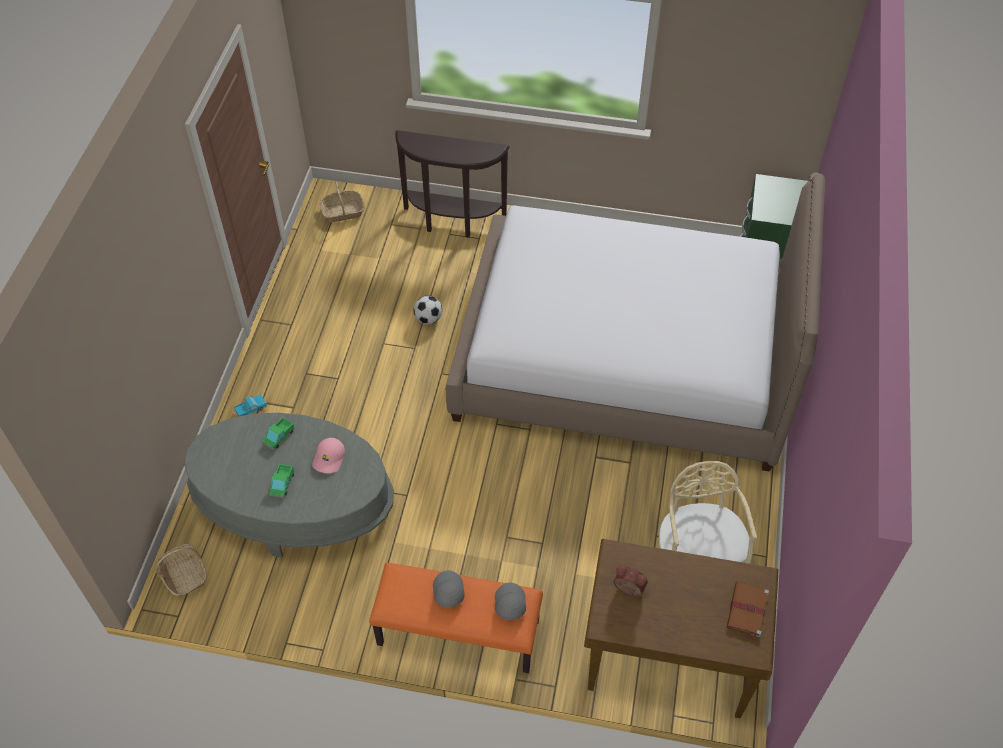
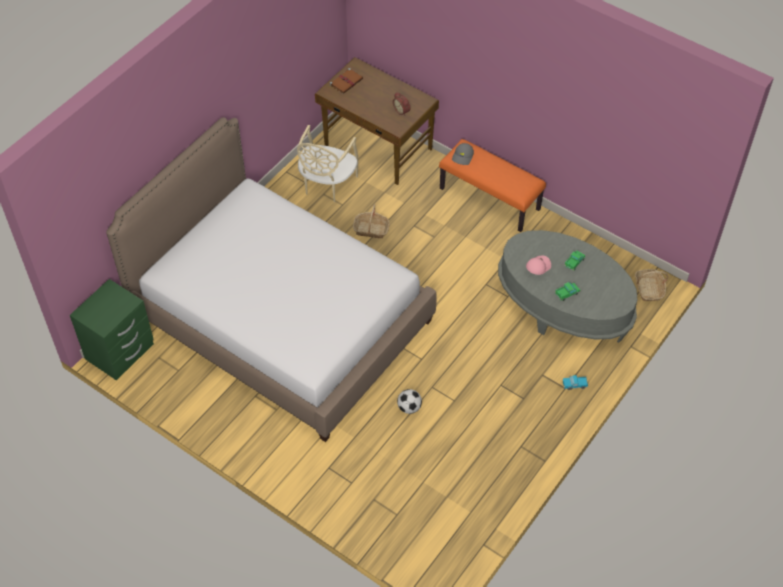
camera: 155 degrees left, 0 degrees up
(343, 212) = (434, 547): basket -> basket (371, 229)
(448, 591) = (495, 174): grey cap -> none
(452, 223) = (343, 493): brown console table -> none

